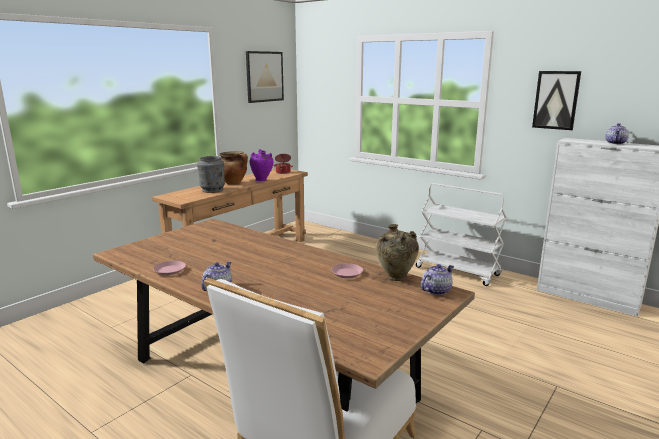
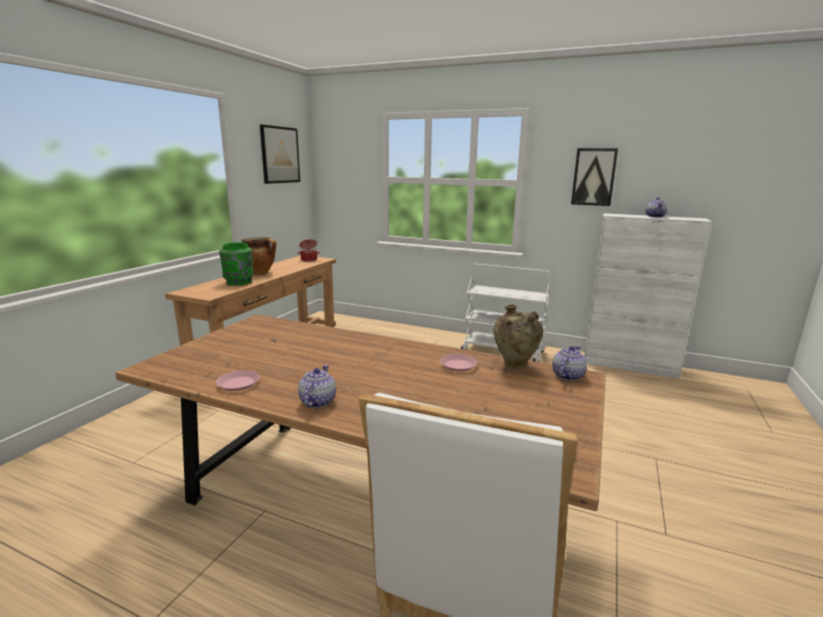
camera: 15 degrees left, 0 degrees up
(212, 190) = (239, 282): grey vase -> green vase
(262, 180) = (291, 269): purple vase -> none

